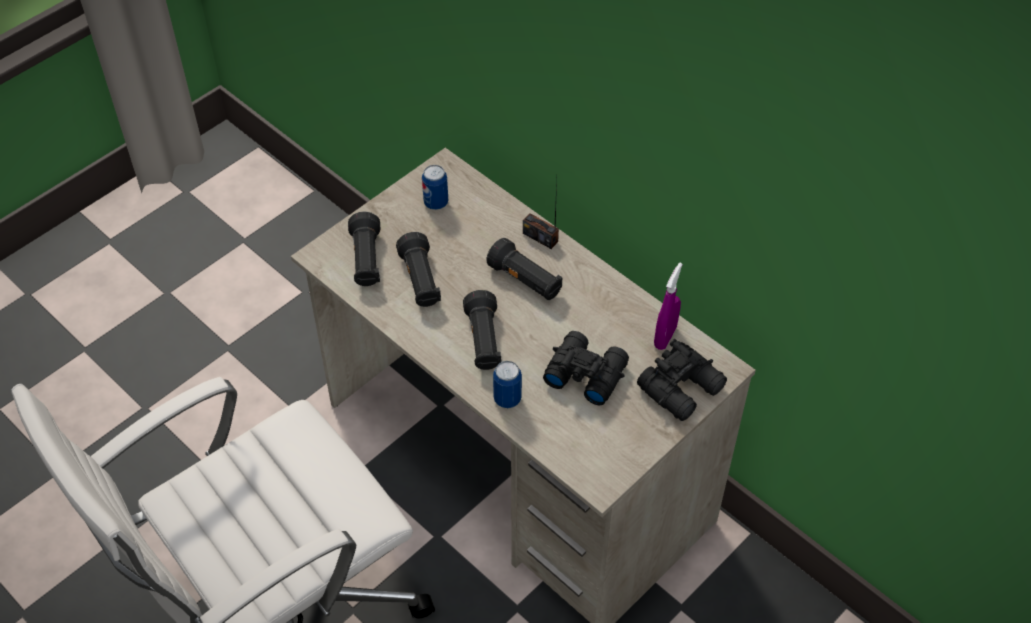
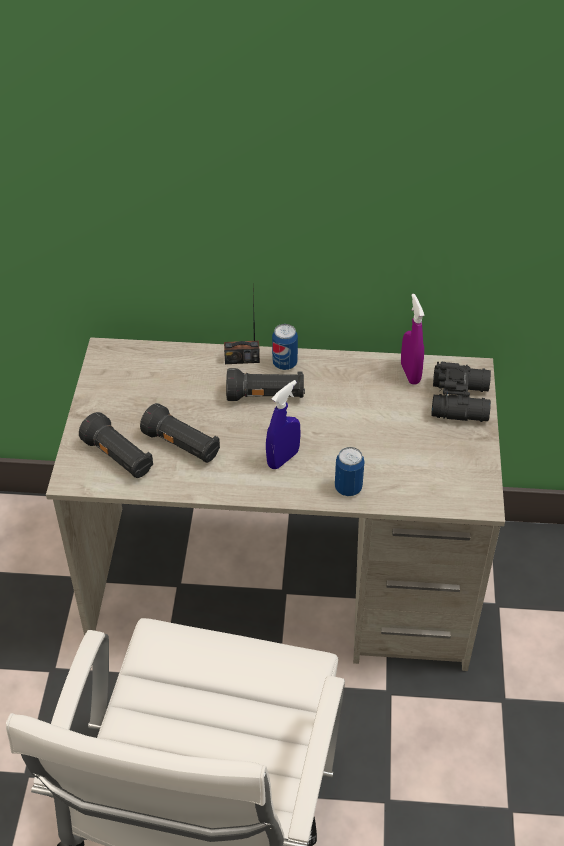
camera: 40 degrees left, 5 degrees down
(436, 203) = (129, 381): can -> can (284, 364)
(483, 341) = (283, 459): black flashlight -> blue spray bottle
(585, 373) = (383, 433): black binoculars -> none

